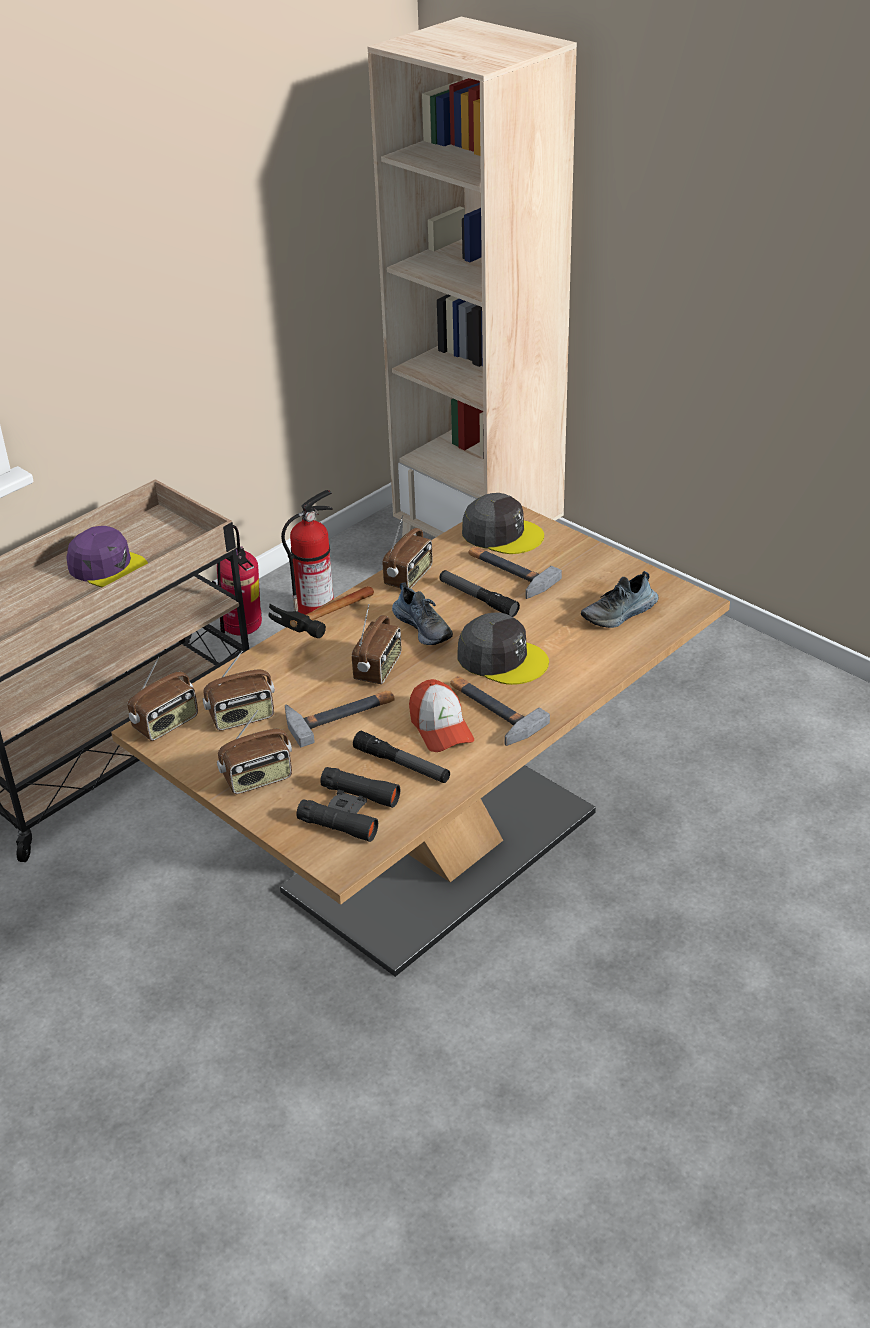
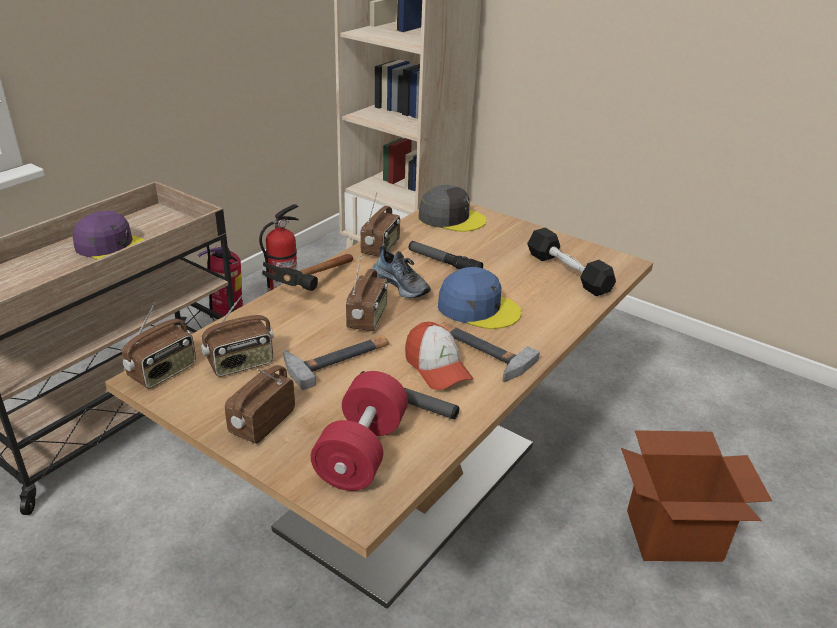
camera: 10 degrees left, 5 degrees down
(258, 779) = (261, 423): radio -> radio turned 150 degrees clockwise
(349, 811) = (361, 452): black binoculars -> red dumbbell
(502, 658) = (478, 308): grey cap -> blue cap
(507, 572) = (463, 244): hammer -> none
(620, 614) = (568, 272): shoe -> black dumbbell
(736, 921) = (674, 535): none -> cardboard box

